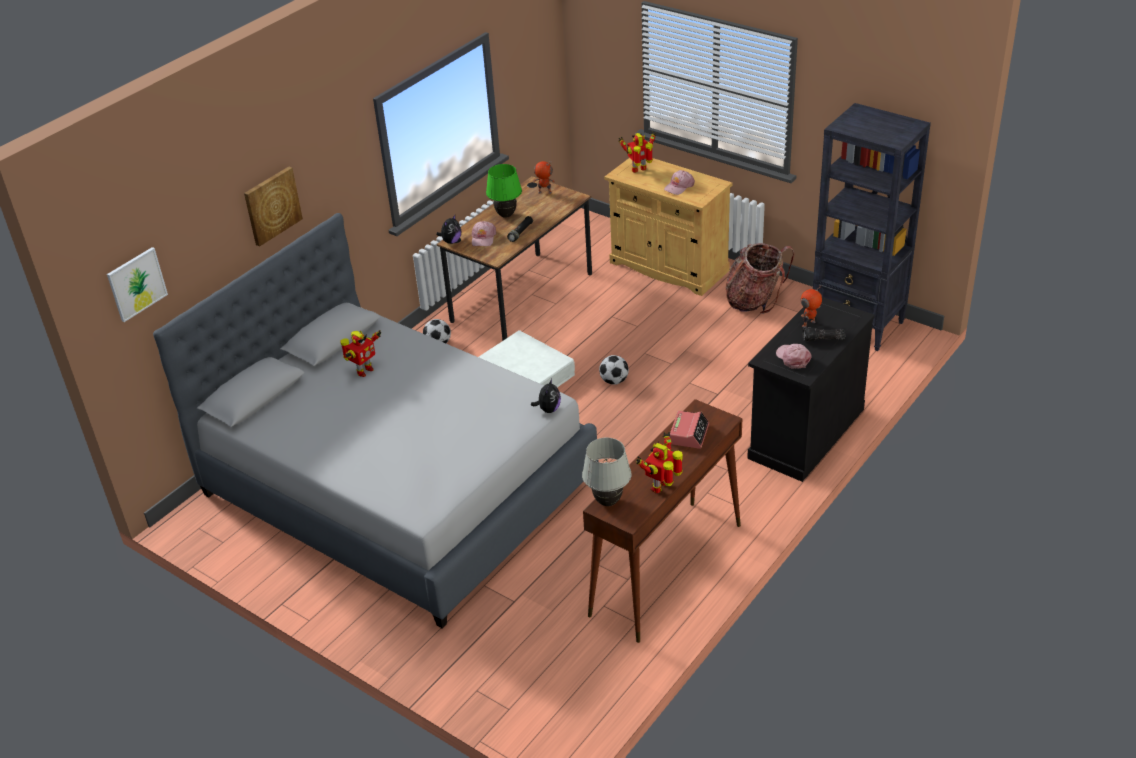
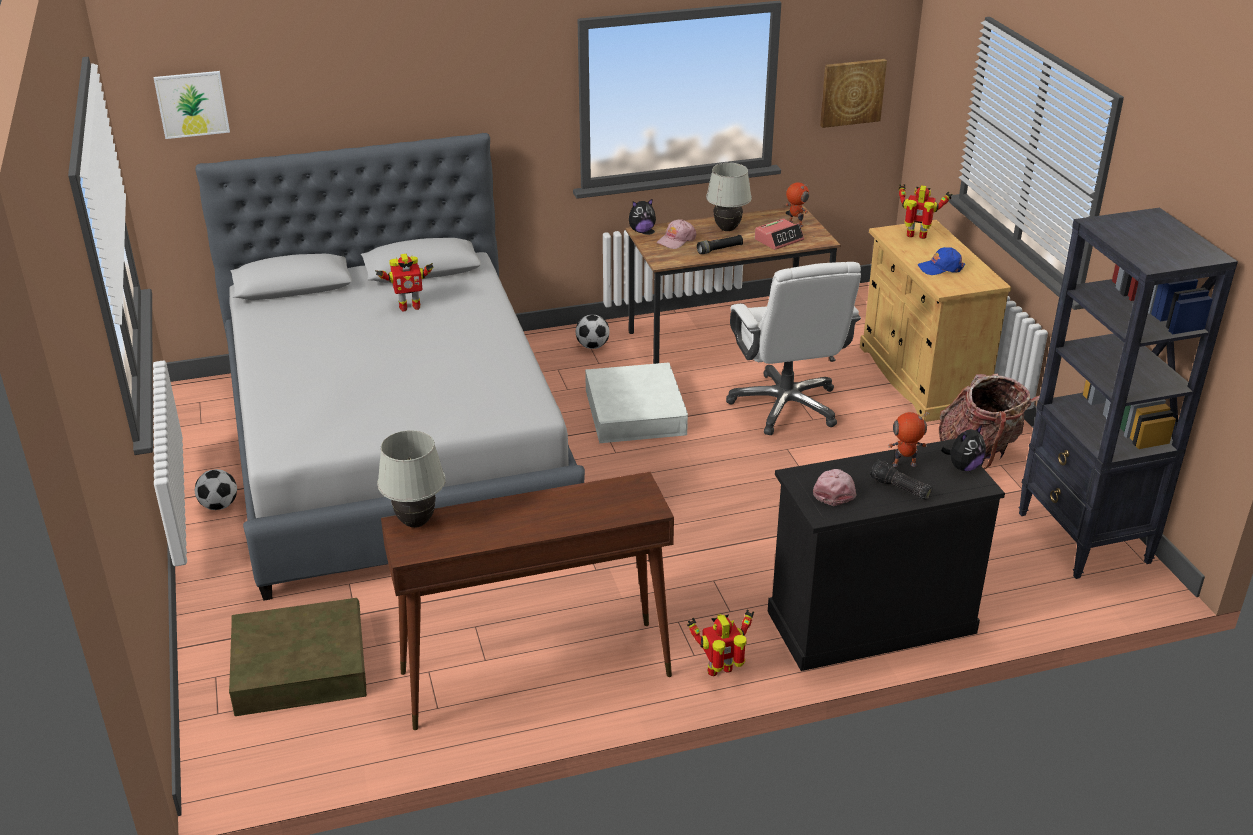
camera: 35 degrees right, 5 degrees down
(272, 205) = (398, 89): picture -> picture (852, 92)
(506, 215) = (727, 229): green table lamp -> white table lamp
(522, 651) = (300, 666): none -> brown storage box
(548, 409) = (522, 419): plush toy -> plush toy (963, 467)
(611, 325) = (786, 406): none -> white office chair
(614, 381) = (720, 460): football -> football (219, 506)
(661, 487) = (488, 538): toy robot -> toy robot (721, 671)
(679, 186) = (940, 267): pink cap -> blue cap
(689, 434) = (593, 502): alarm clock -> alarm clock (779, 239)

